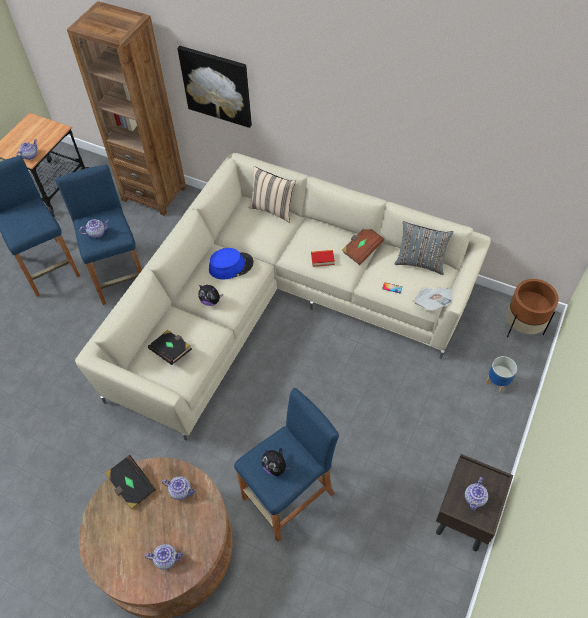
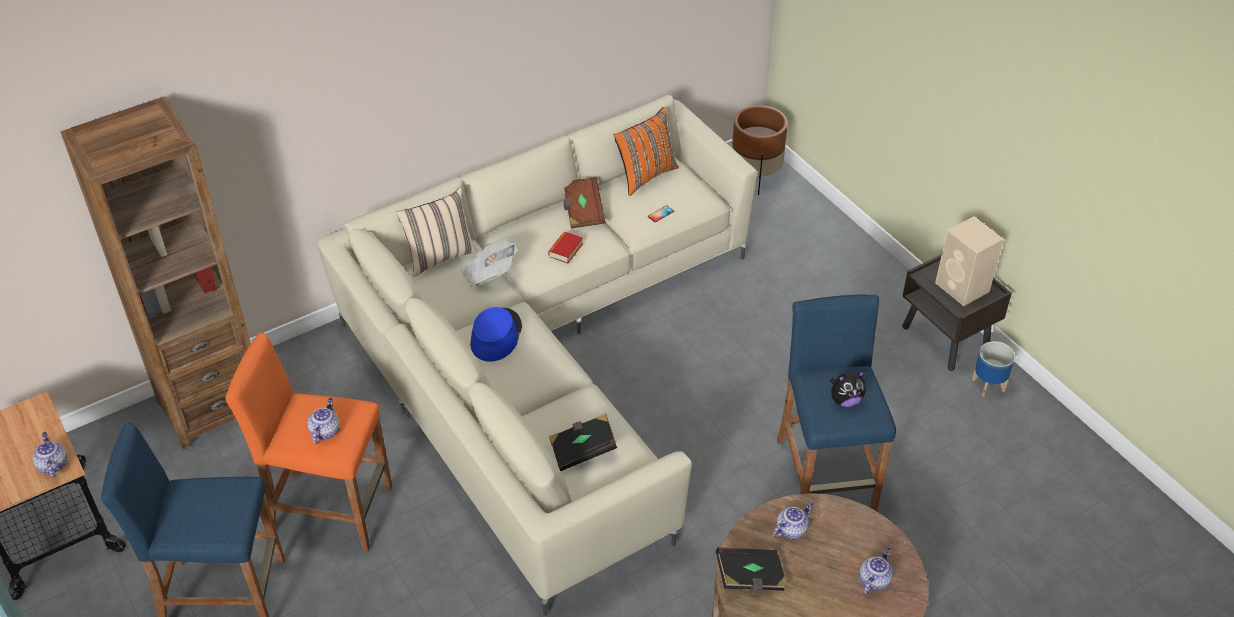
camera: 60 degrees left, 10 degrees down
(119, 275) = (330, 510): blue stool -> orange stool
(210, 301) = (535, 379): plush toy -> none
(217, 86) = (280, 144): picture -> none
(420, 262) = (645, 175): grey pillow -> orange pillow
(431, 303) = (709, 195): newspaper -> newspaper (488, 273)
(474, 499) = (963, 288): teapot -> beige speaker
(497, 383) = (809, 232): planter -> planter (989, 385)

